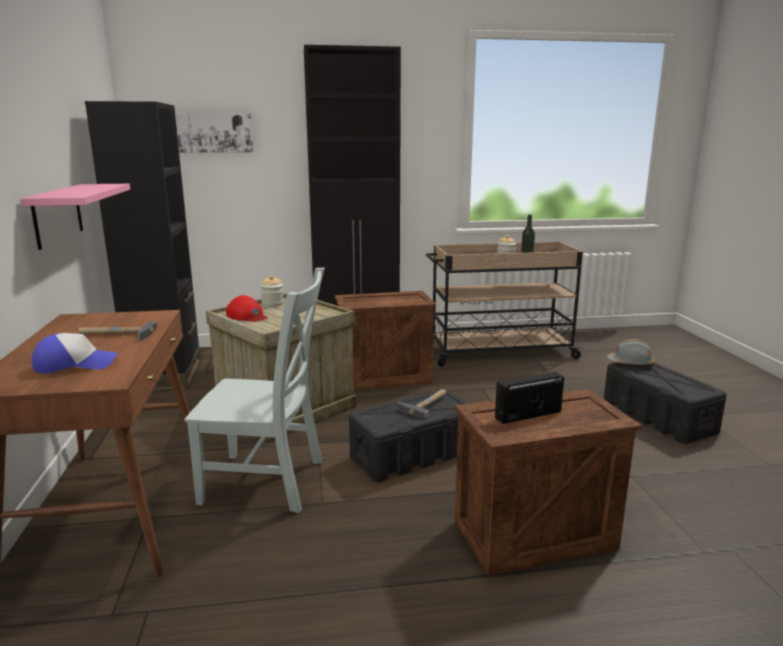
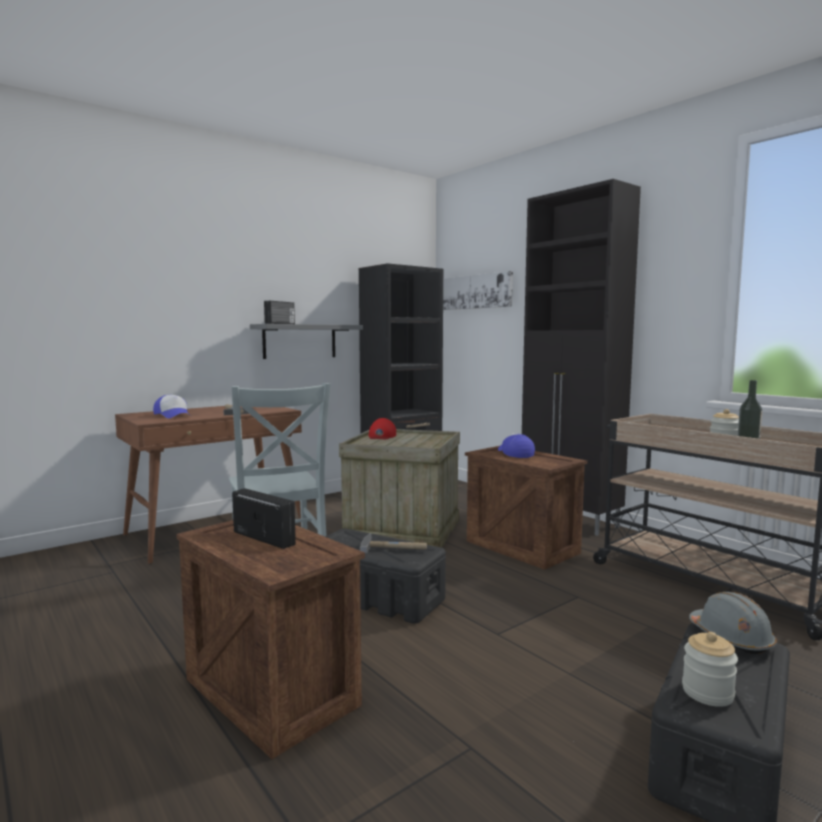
camera: 60 degrees right, 10 degrees down
(57, 215) = (300, 341): pink shelf -> grey shelf
(70, 193) = (280, 323): none -> radio
(272, 304) = (423, 435): jar -> jar (707, 693)
(371, 299) = (514, 453): none -> cap

